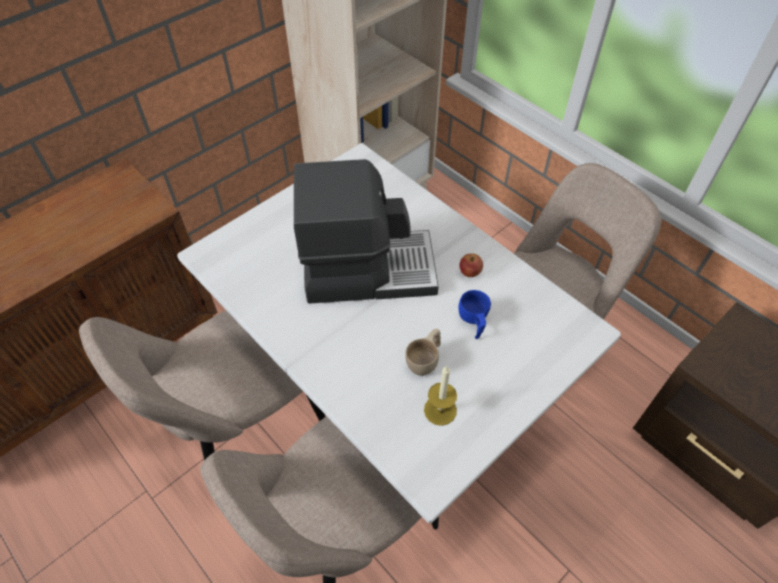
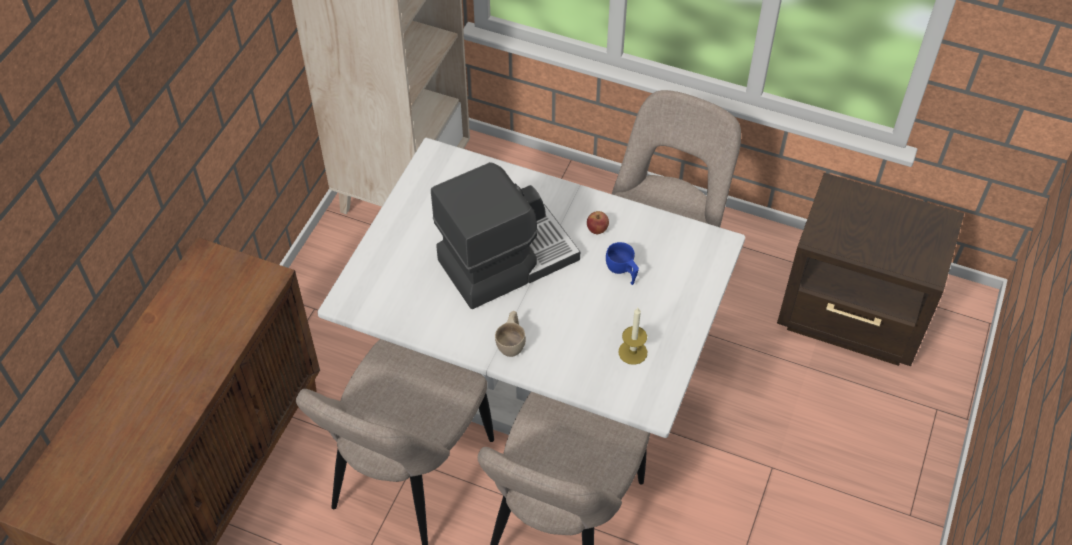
camera: 25 degrees left, 0 degrees up
(425, 360) = (600, 318): beige cup -> beige cup (512, 342)

